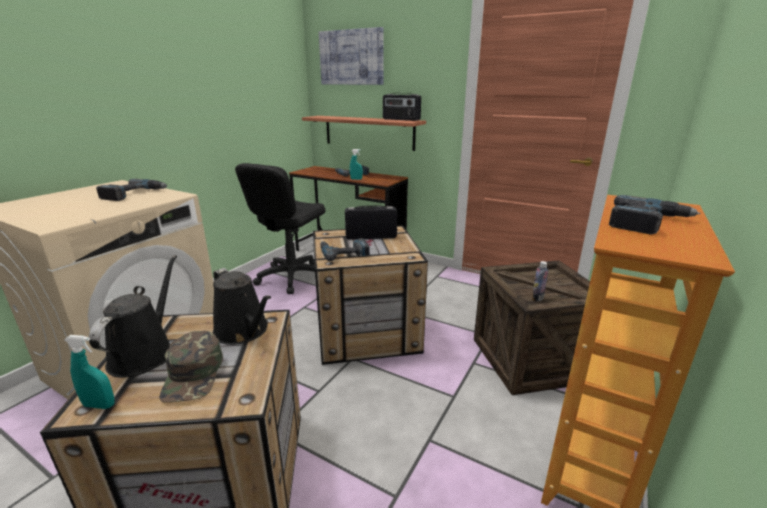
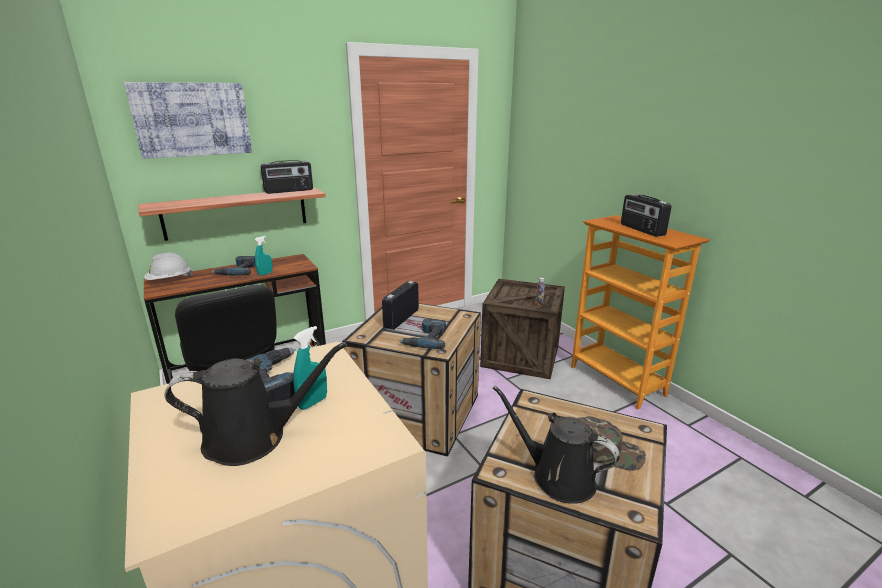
camera: 60 degrees left, 0 degrees up
(99, 405) = (633, 506): turquoise spray bottle -> turquoise spray bottle (313, 402)
(244, 331) = (547, 416): black watering can -> black watering can (253, 437)
(317, 169) = (169, 281): none -> white hard hat
(647, 222) = (641, 230): power drill -> radio

